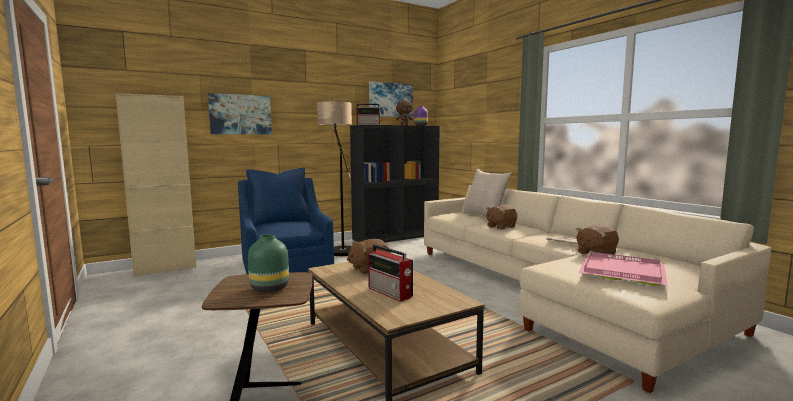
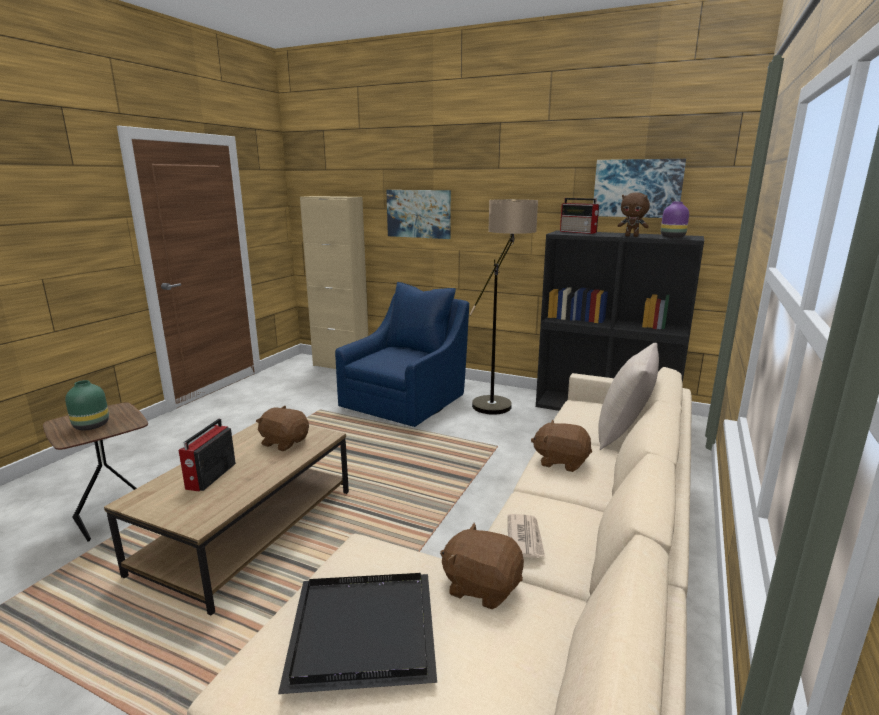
camera: 55 degrees right, 10 degrees up
(620, 271) = (366, 629): pink tray -> black tray

